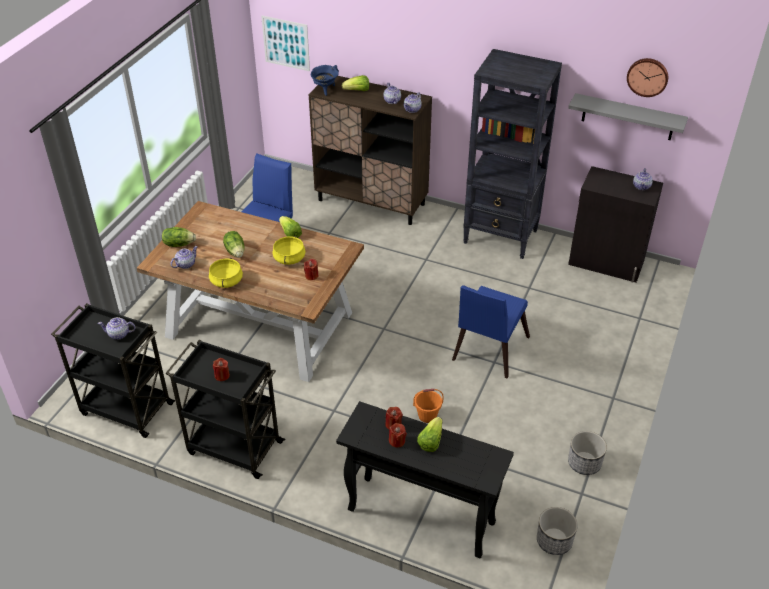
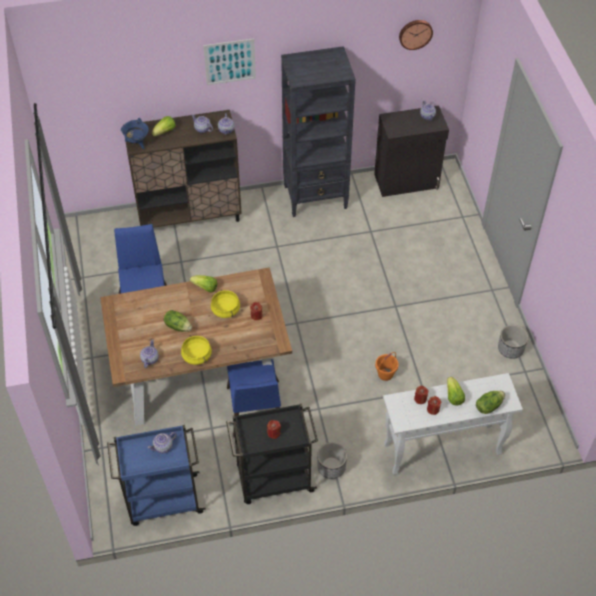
camera: 35 degrees left, 10 degrees up
(125, 408) = (163, 500): black cart -> blue cart
(179, 244) = (125, 344): lettuce -> lettuce (488, 406)
(286, 43) = (72, 113): picture -> picture (230, 61)
(419, 516) = (441, 450): black console table -> white console table
(487, 351) = (384, 300): blue chair -> blue chair (255, 413)
(554, 541) = (533, 414): planter -> planter (331, 467)
(628, 117) = (403, 68): grey shelf -> none

